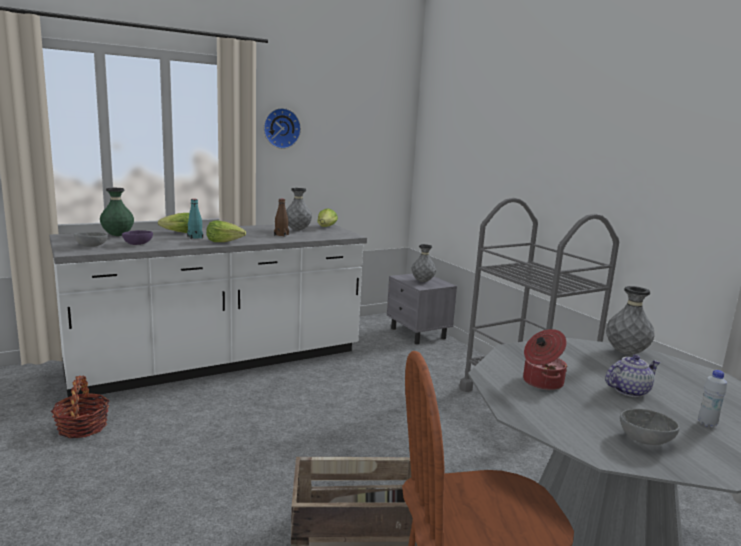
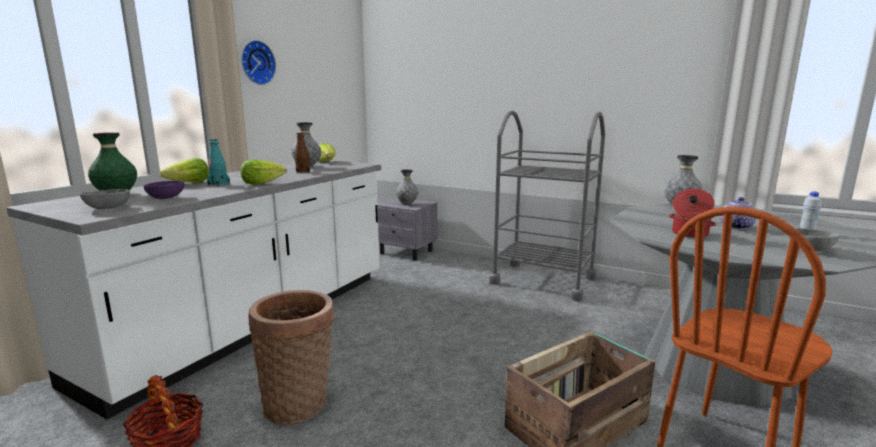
camera: 30 degrees left, 0 degrees up
(178, 434) = (299, 404): none -> basket

